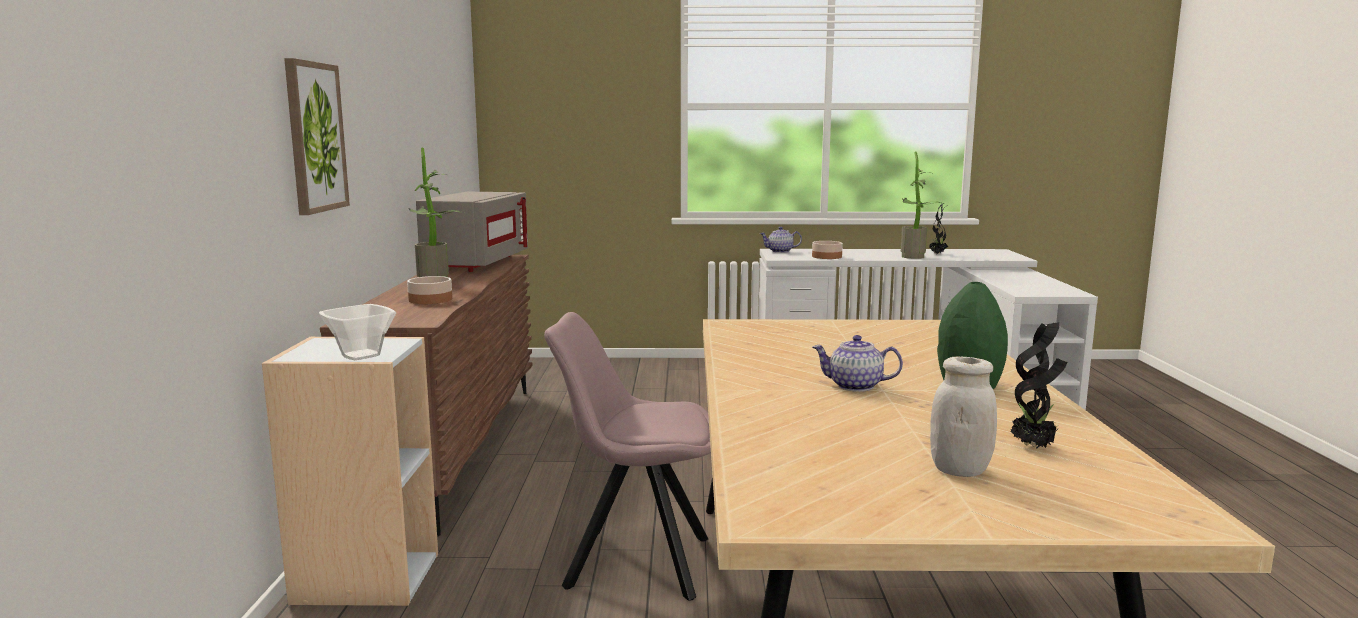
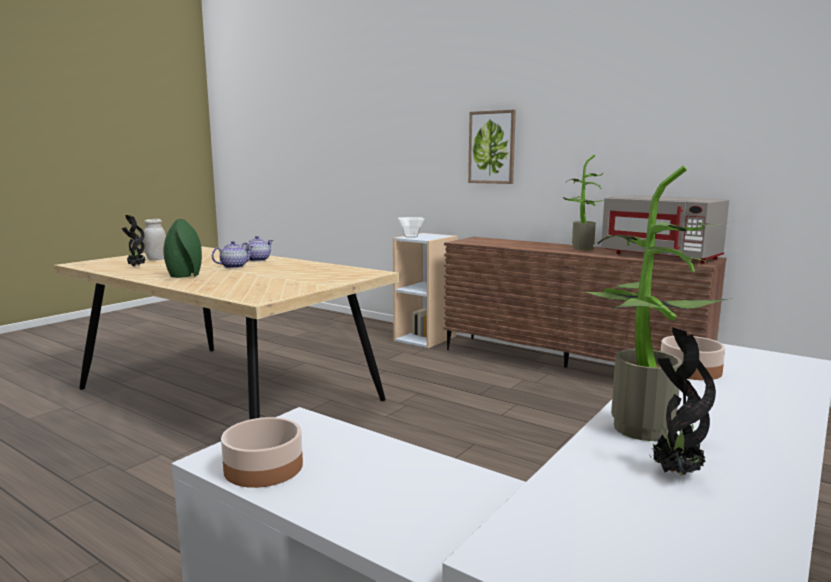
camera: 125 degrees right, 0 degrees up
(429, 300) = (516, 245): bowl -> bowl (264, 467)
(637, 563) = (360, 373): pink chair -> none
(780, 251) = (781, 361): teapot -> teapot (257, 260)

